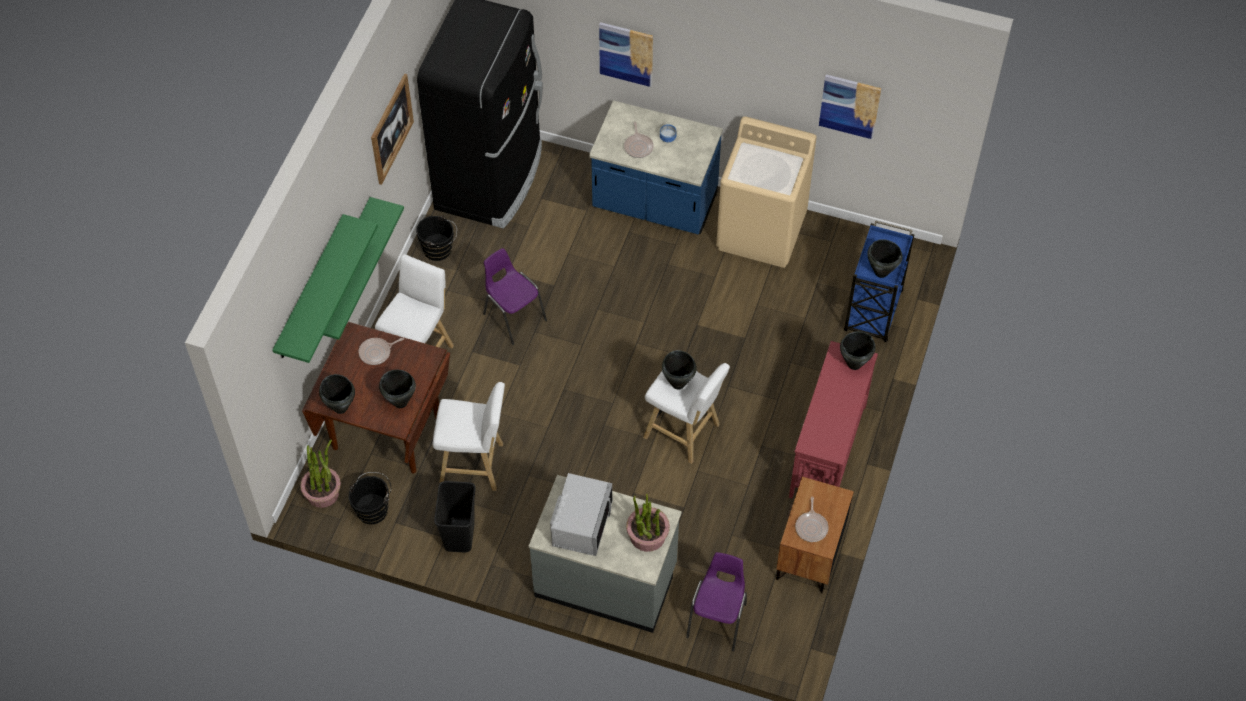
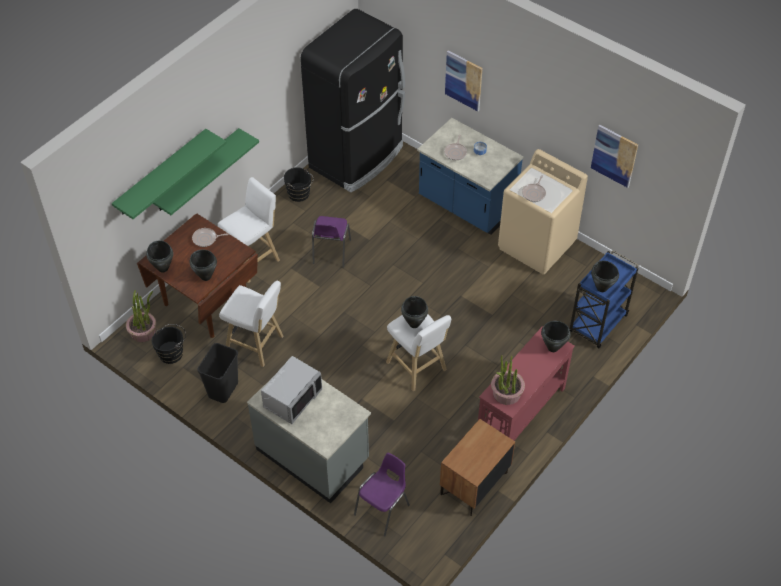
camera: 20 degrees right, 5 degrees down
(391, 129) = (269, 84): picture -> none
(513, 316) = (331, 252): purple chair -> purple chair turned 150 degrees counterclockwise
(647, 536) = (337, 422): potted plant -> potted plant (506, 393)
(811, 527) = (471, 457): frying pan -> frying pan (534, 193)

